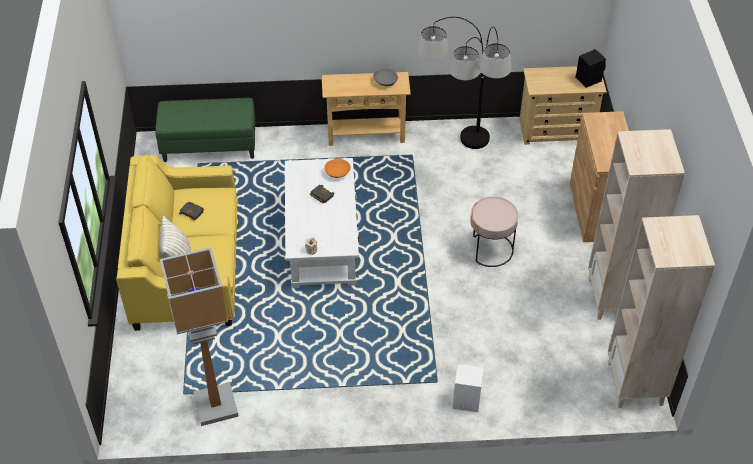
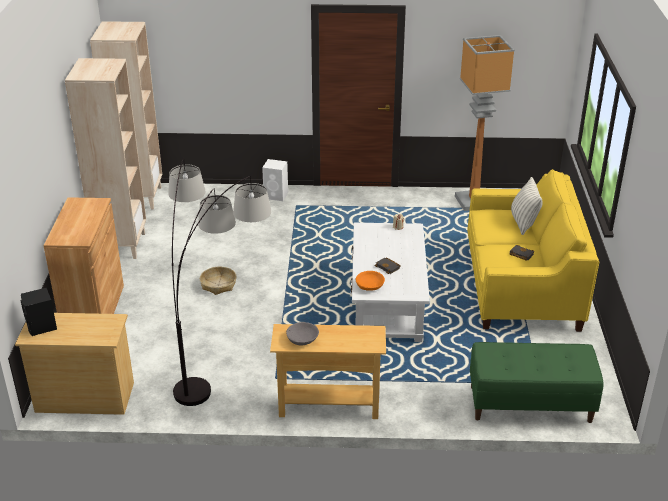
camera: 175 degrees left, 15 degrees down
(490, 249) = (218, 285): pink side table -> basket

